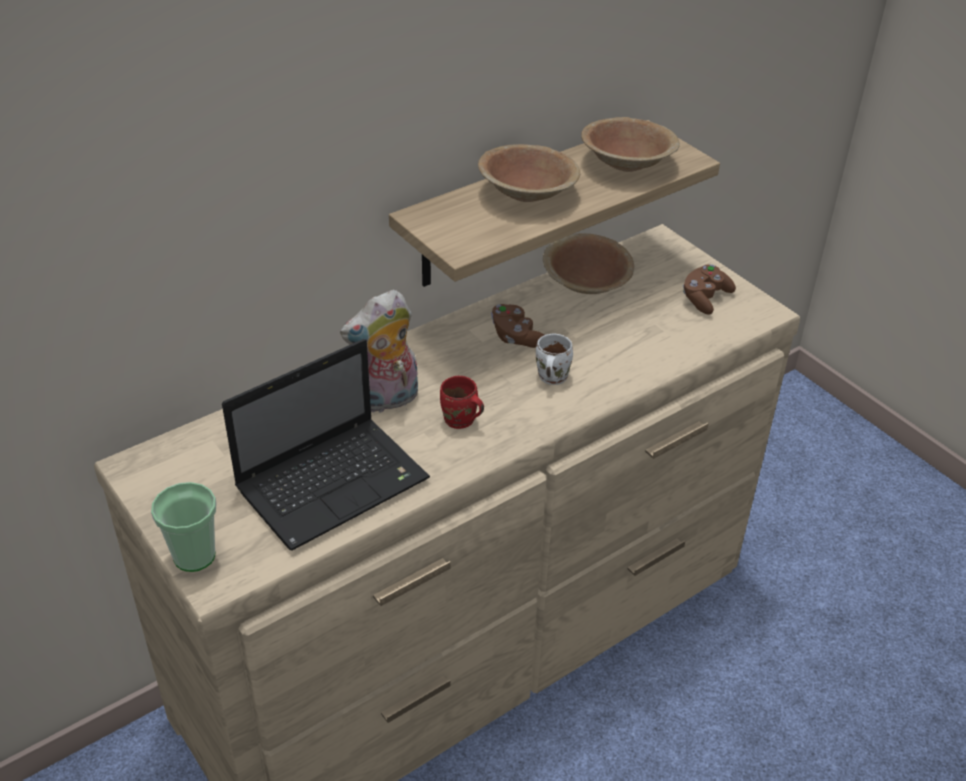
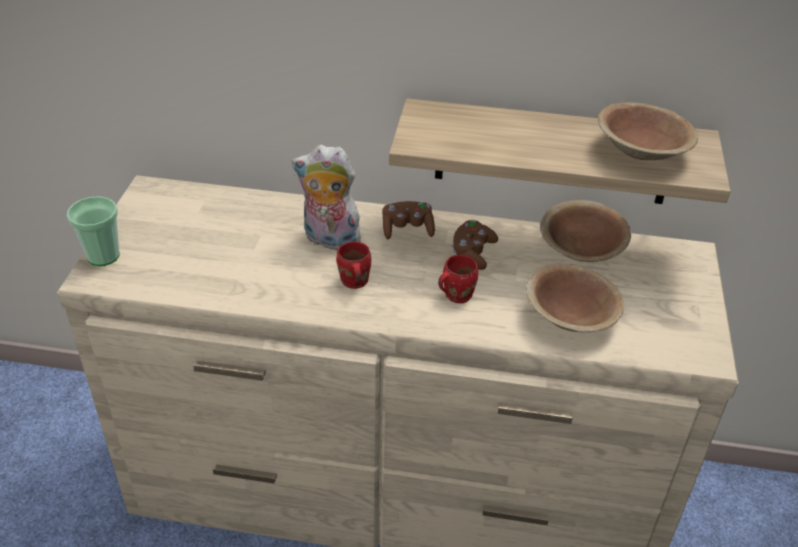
camera: 45 degrees right, 0 degrees up
(335, 482) = (228, 268): laptop -> none
(527, 193) = (524, 133): brown bowl -> brown bowl (570, 317)
(550, 377) = (455, 294): white mug -> red mug
(705, 298) = (666, 316): brown game controller -> brown game controller (407, 229)

